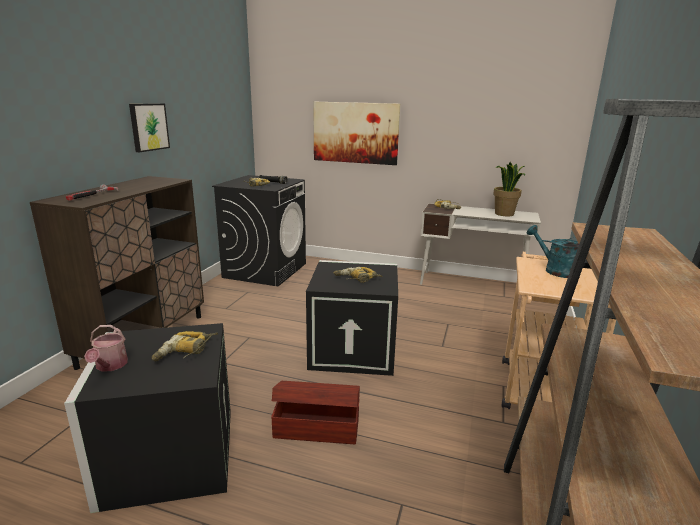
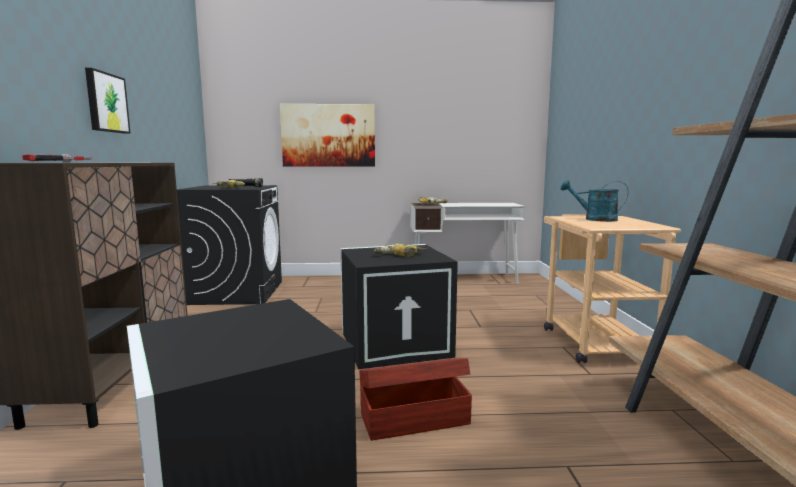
camera: 20 degrees left, 10 degrees down
(110, 366) = (173, 352): watering can -> none
(185, 352) = (272, 325): power drill -> none
(504, 214) = (488, 204): potted plant -> none

